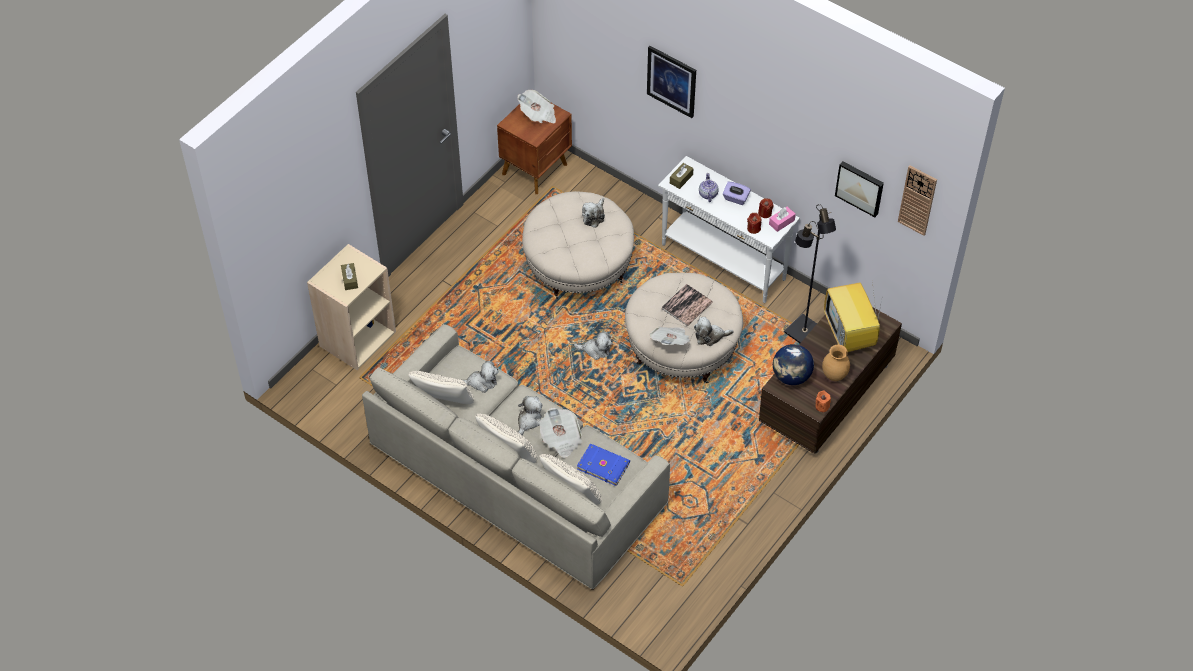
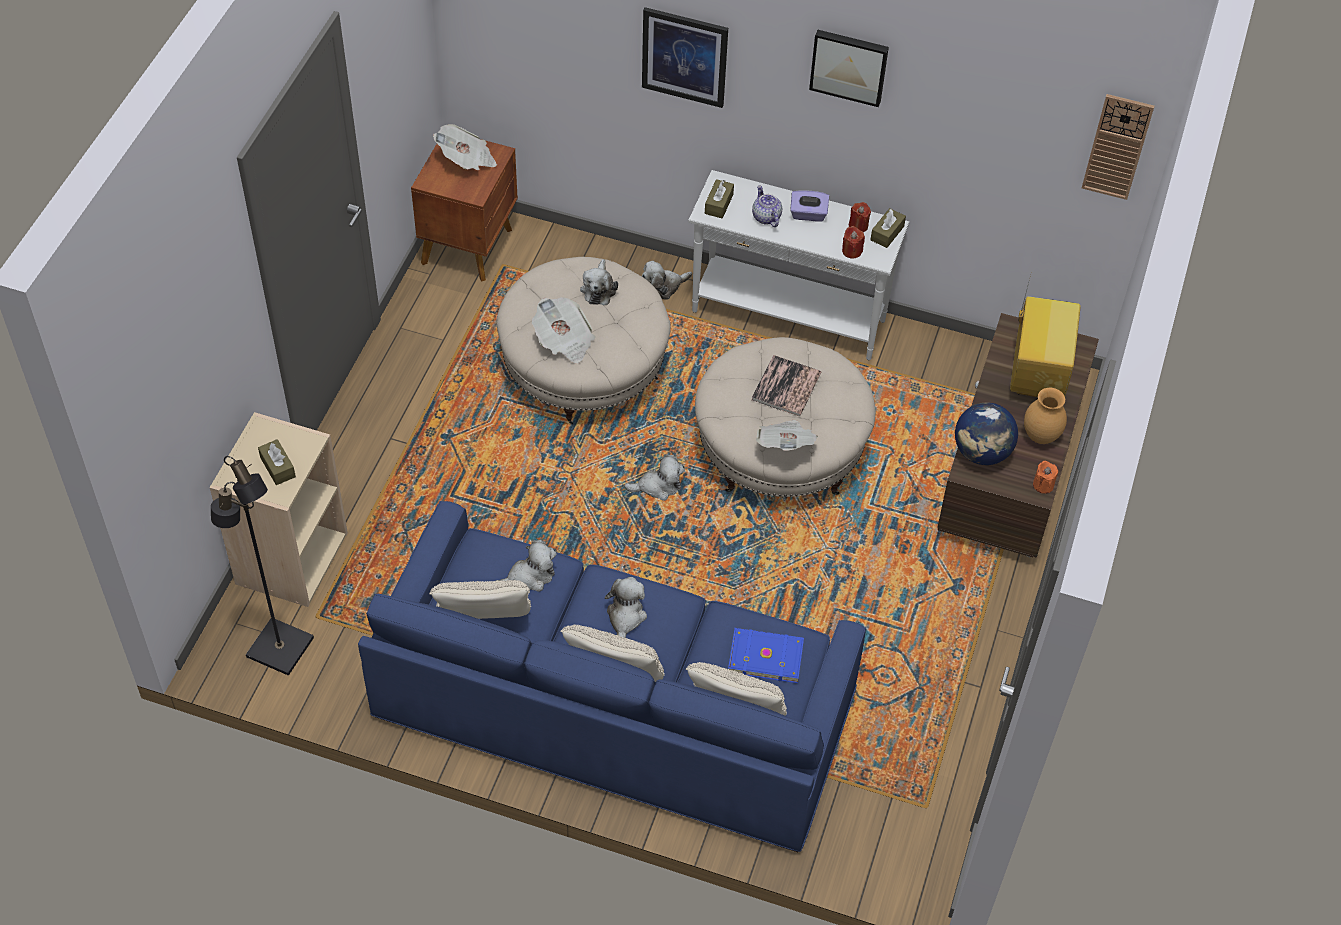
camera: 20 degrees left, 0 degrees up
(517, 474) = (614, 703): beige sofa -> blue sofa
(561, 439) = (685, 633): newspaper -> newspaper (564, 341)
(710, 336) = (838, 423): plush toy -> plush toy (663, 287)
(781, 222) = (887, 233): pink tissue box -> brown tissue box
(804, 331) = (941, 387): black floor lamp -> black floor lamp (280, 647)
(850, 335) = (1036, 372): television -> television turned 135 degrees counterclockwise
(860, 187) = (1016, 150): picture -> picture (849, 65)

